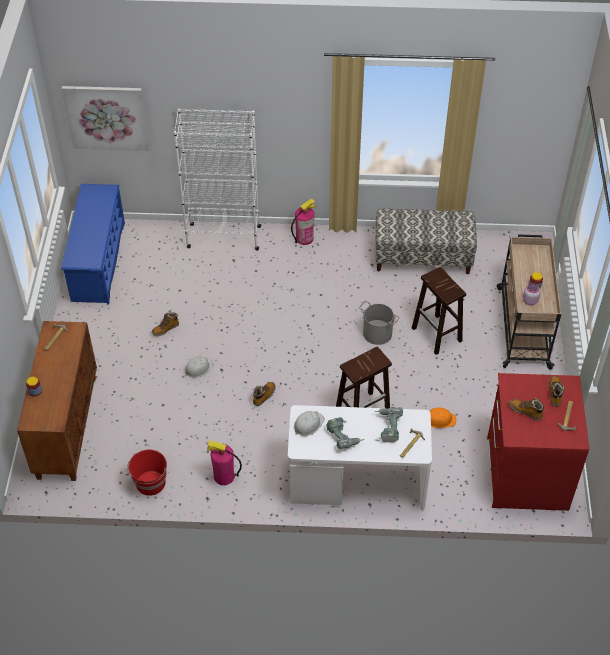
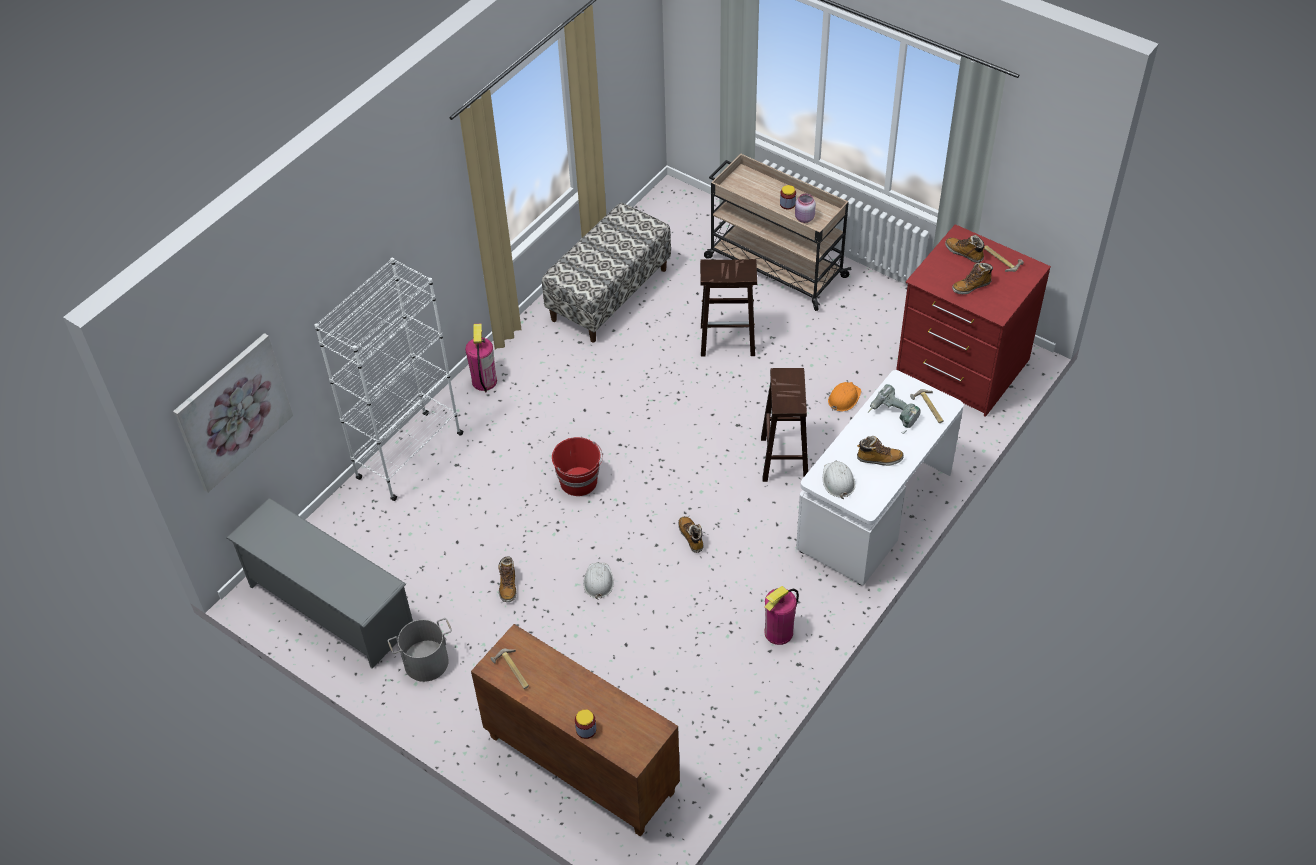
camera: 55 degrees left, 0 degrees up
(98, 261) = (329, 606): blue shoe rack -> grey shoe rack
(150, 483) = (736, 712): red bucket -> red bucket (579, 481)
(343, 437) = (879, 459): power drill -> boot
(377, 333) = (684, 389): grey bucket -> grey bucket (426, 662)

